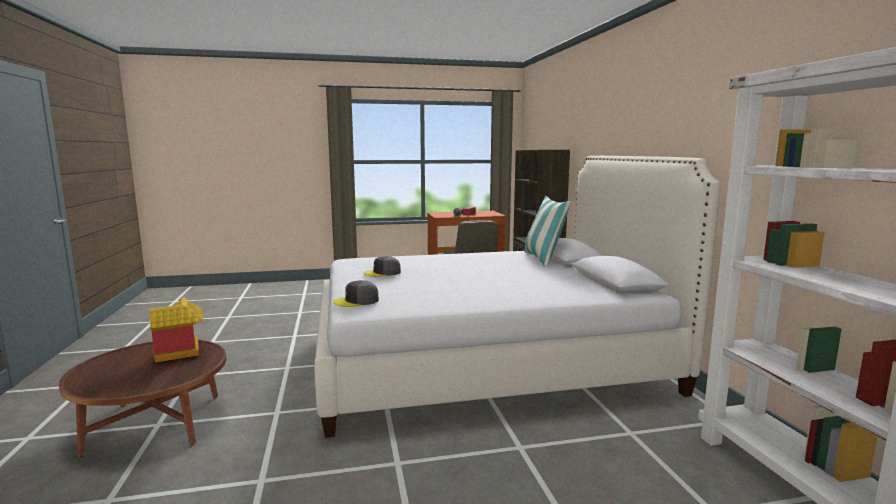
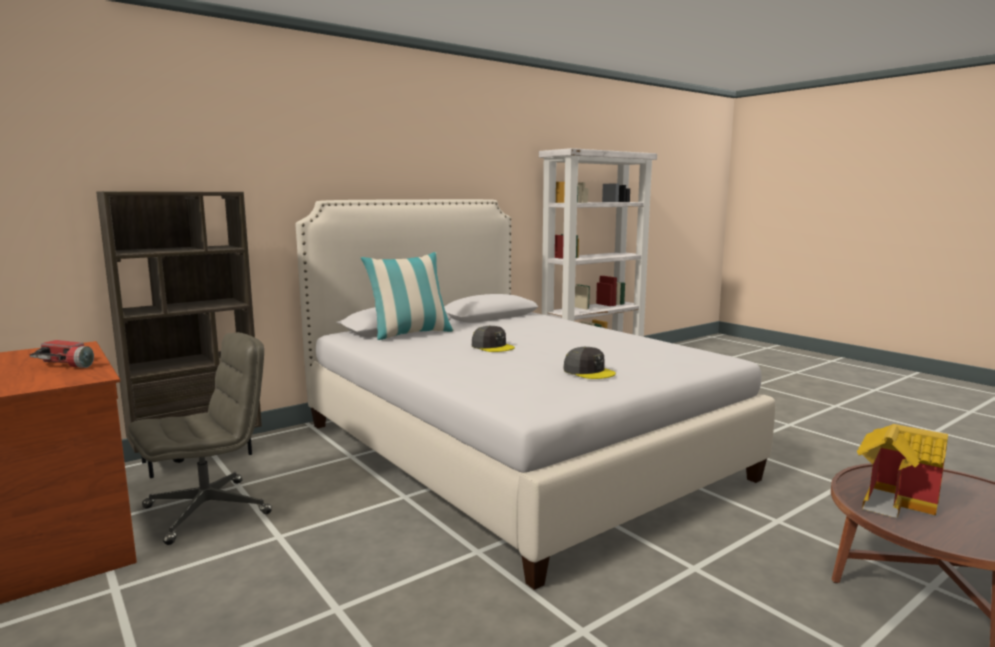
camera: 115 degrees left, 0 degrees up
(357, 301) = (702, 362): grey cap -> grey cap (492, 346)

